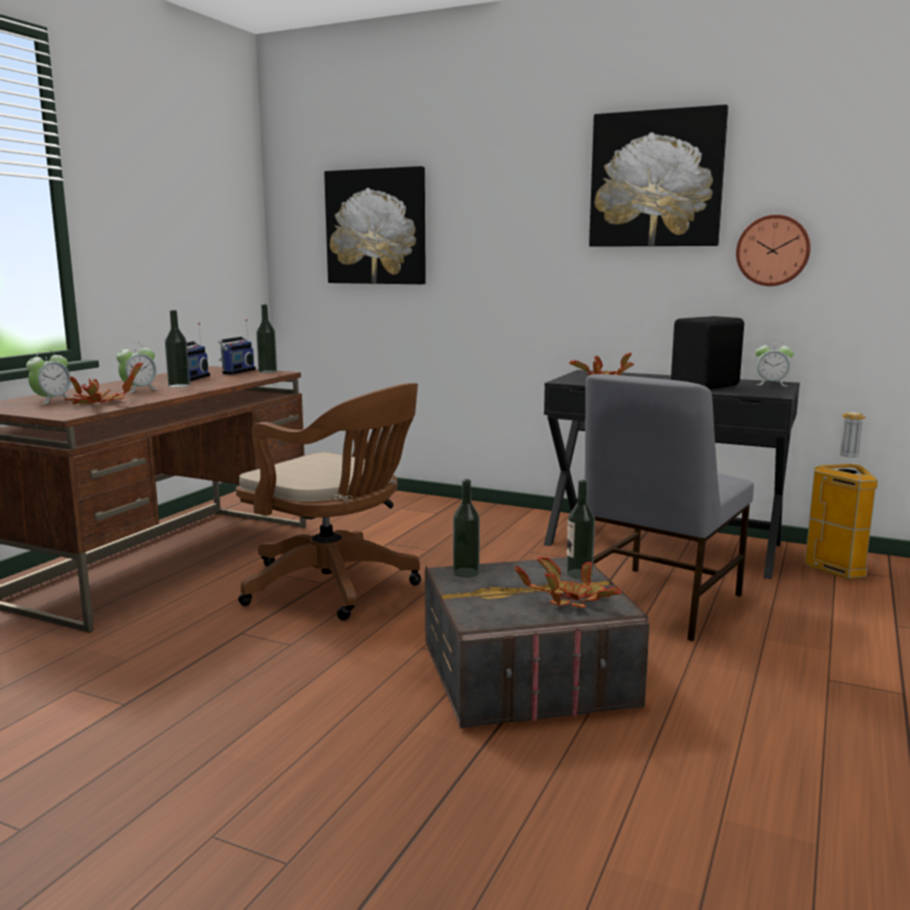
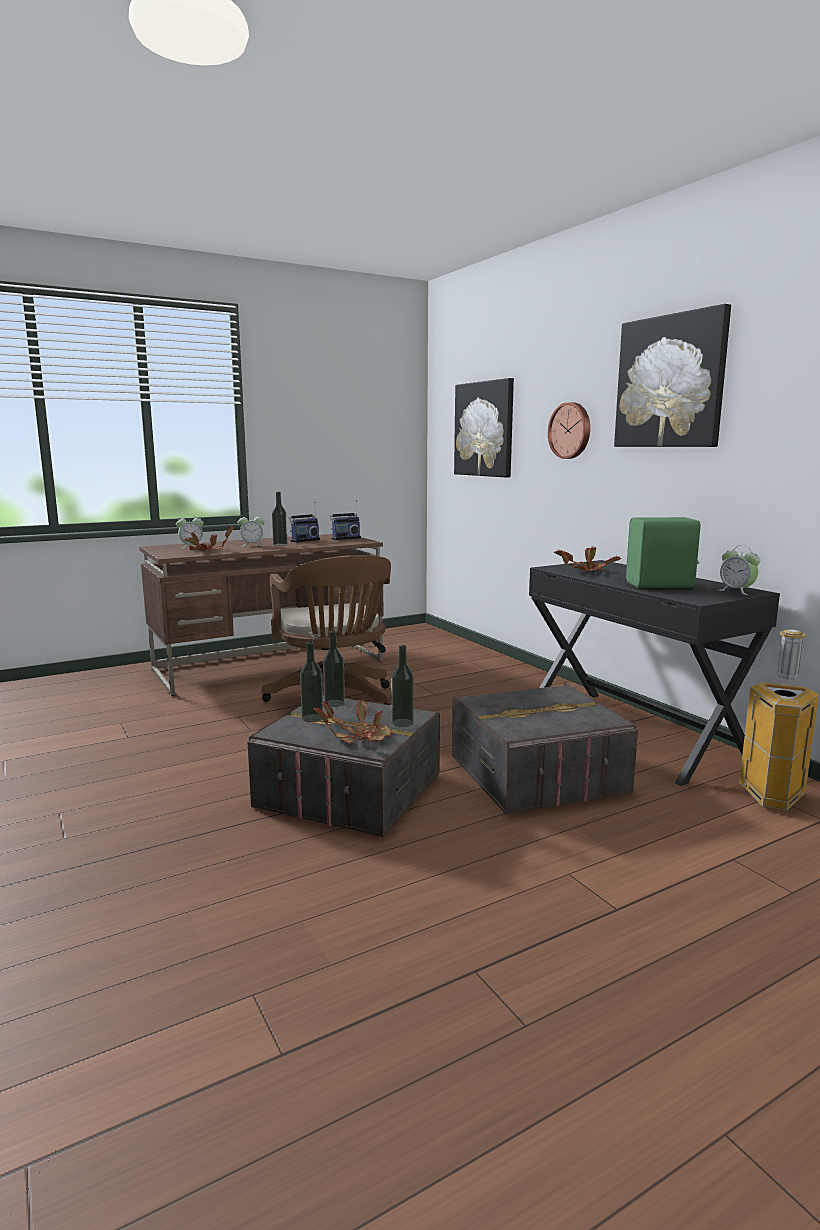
camera: 35 degrees right, 0 degrees up
(267, 372) = (362, 540): bottle -> bottle (312, 718)
(657, 602) = (536, 774): grey chair -> grey storage box
(707, 386) = (661, 585): black speaker -> green speaker
(773, 250) = (766, 452): wall clock -> wall clock (571, 430)

